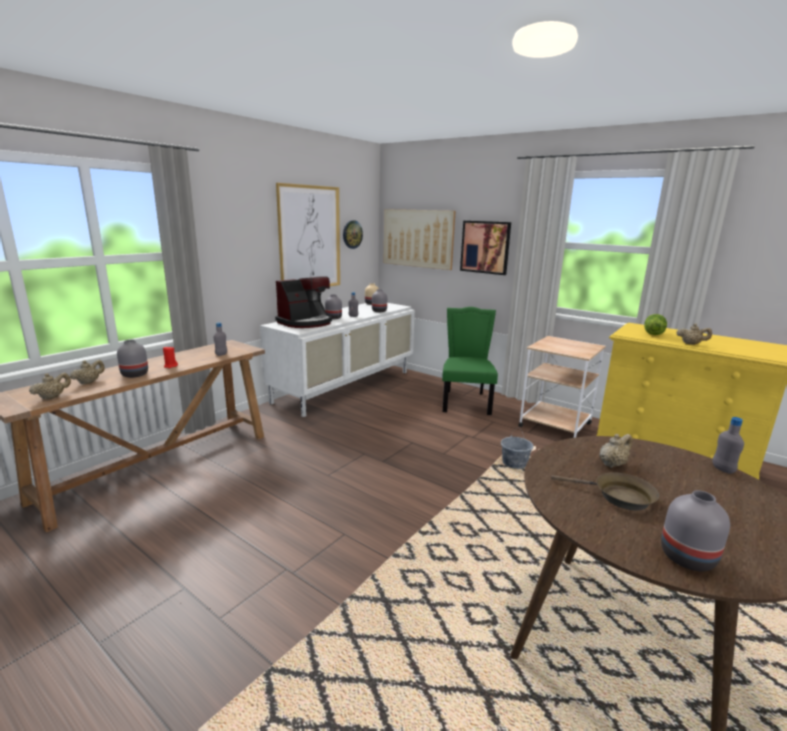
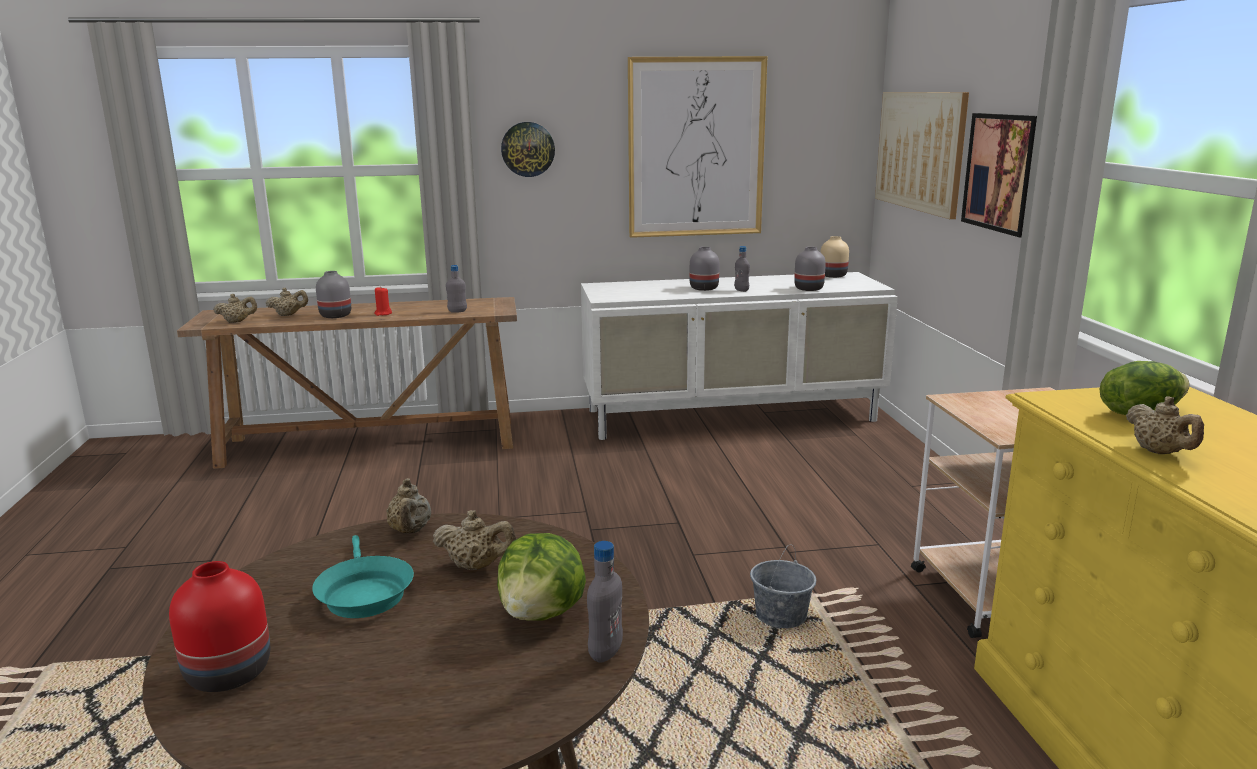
camera: 45 degrees right, 0 degrees up
(305, 322) = (645, 289): coffee machine -> none
(352, 234) = (801, 141): wall clock -> wall clock (528, 149)
(465, 403) = (888, 499): green chair -> none
(551, 464) = (410, 531): none -> beige teapot
(618, 496) = (363, 593): brown frying pan -> turquoise frying pan
(676, 468) = (542, 613): none -> lettuce
(689, 558) = (228, 674): grey vase -> red vase

